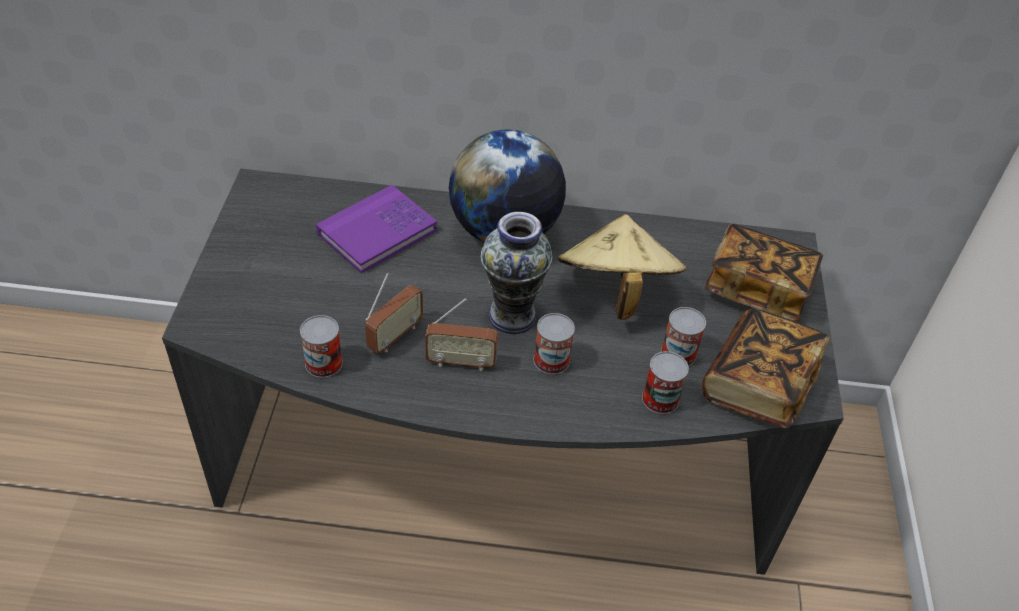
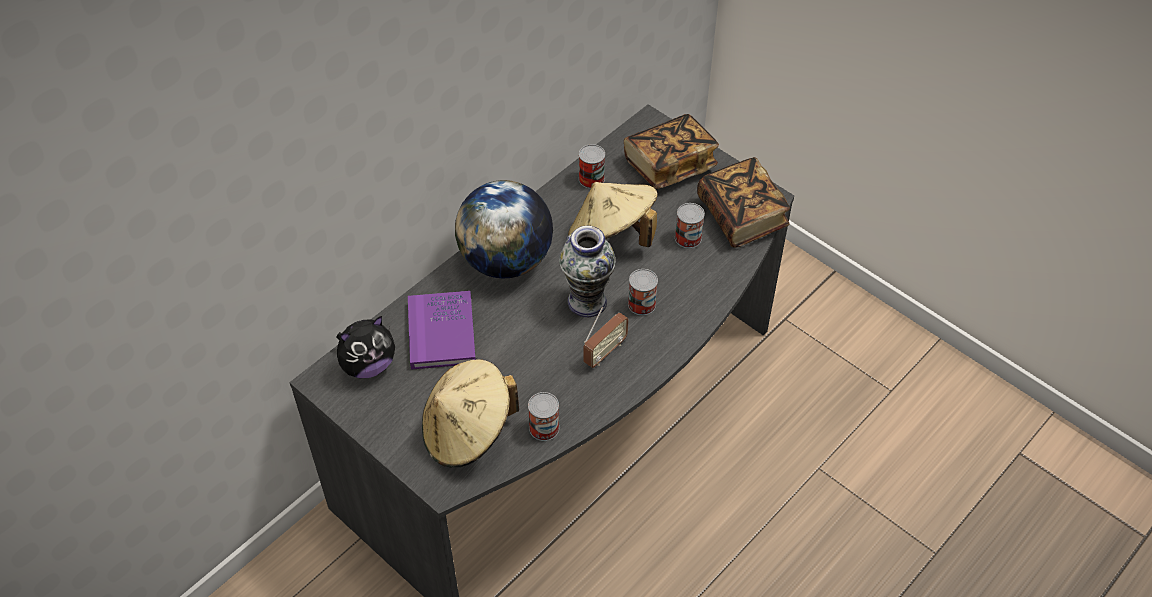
camera: 50 degrees left, 5 degrees up
(274, 309) = (468, 432): none -> beige hat
(298, 204) = (368, 365): none -> plush toy
(395, 336) = (552, 375): radio -> none
(660, 399) = (715, 269): can -> can (591, 179)

